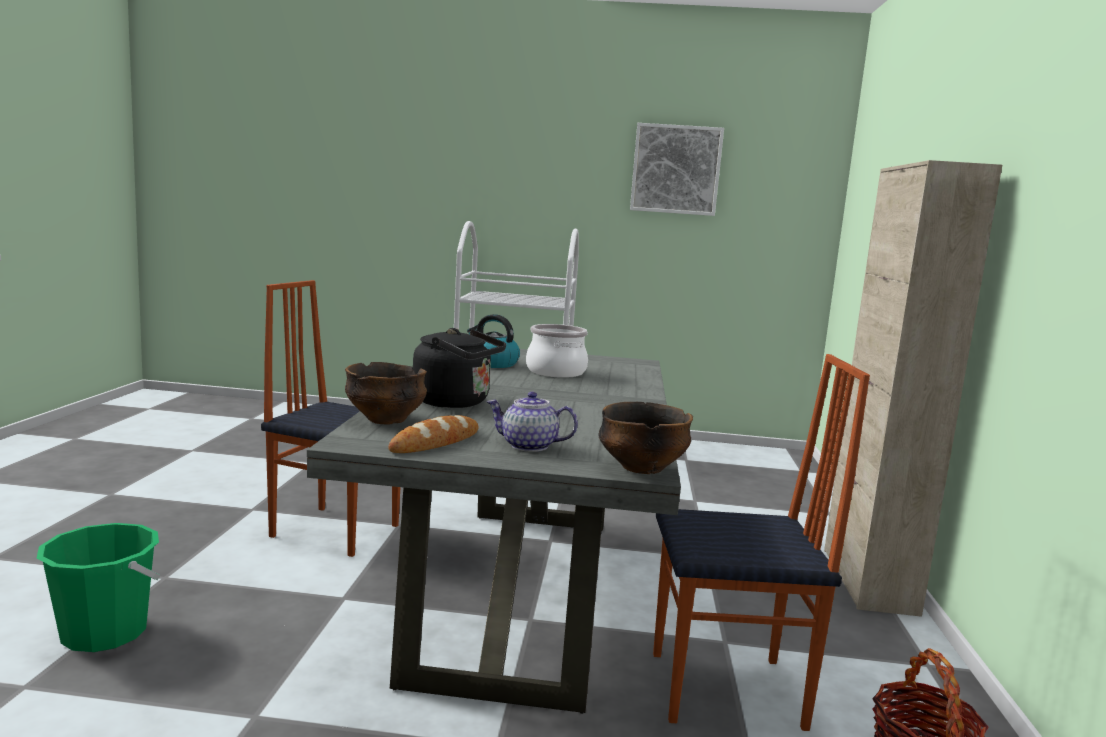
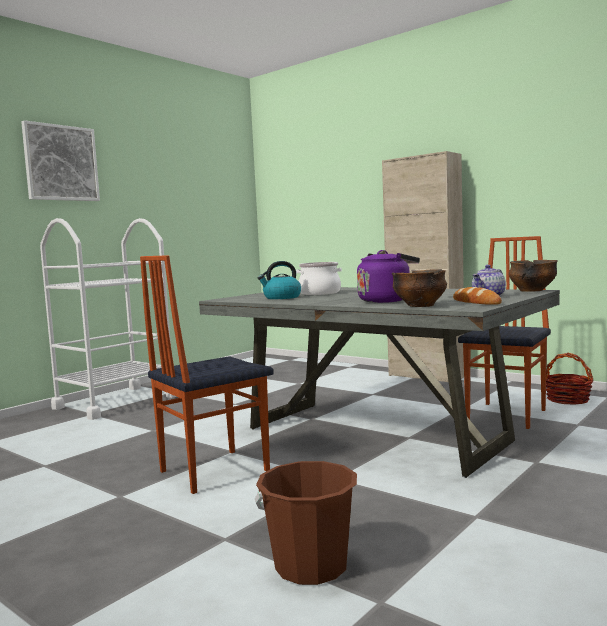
camera: 55 degrees left, 5 degrees down
(105, 633) = (311, 566): green bucket -> brown bucket
(456, 402) = (386, 300): black kettle -> purple kettle
(676, 169) = (170, 173): picture -> picture (61, 163)

